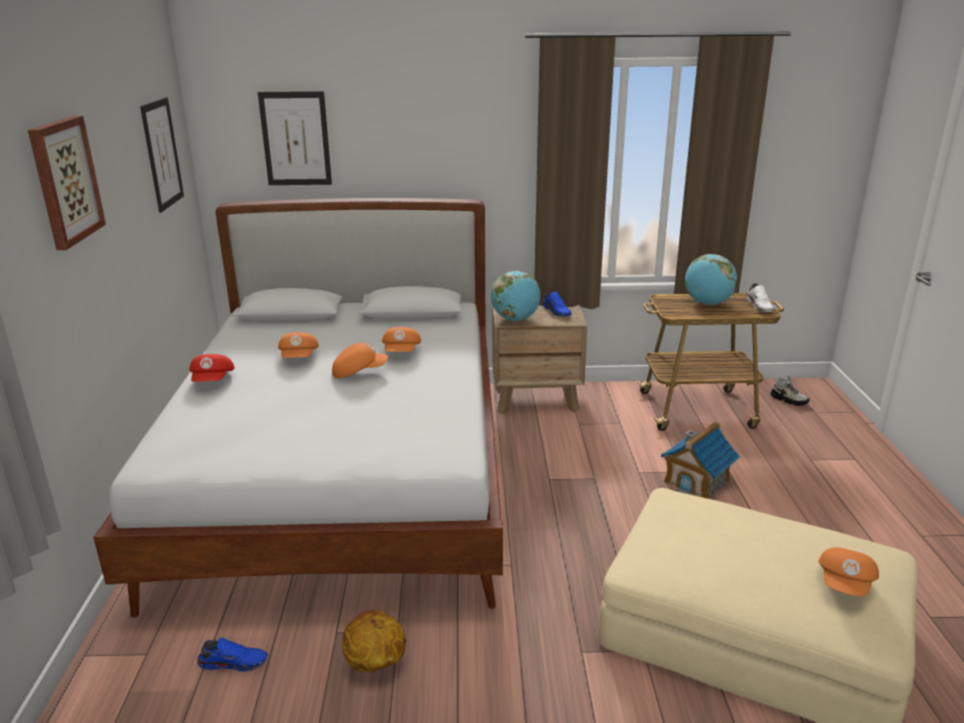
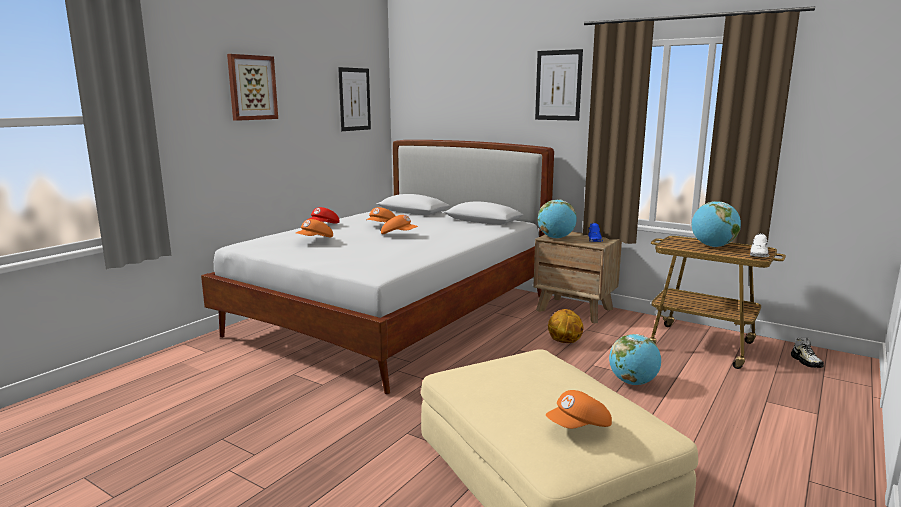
camera: 35 degrees right, 10 degrees down
(234, 662) = (233, 368): blue shoe -> none
(295, 139) = (443, 100): picture -> picture (558, 85)
(375, 664) = (291, 393): basketball -> basketball (564, 341)
(402, 353) = (440, 233): orange cap -> orange cap (315, 240)
(697, 481) = (633, 382): toy house -> globe

